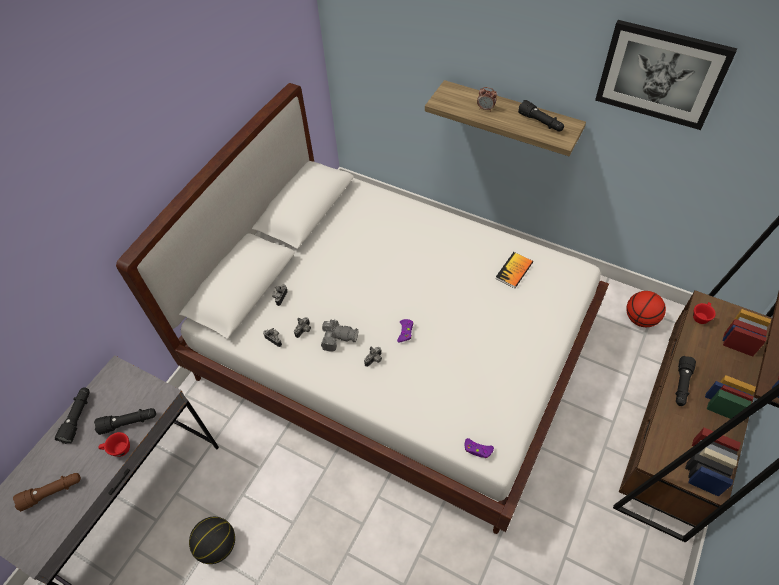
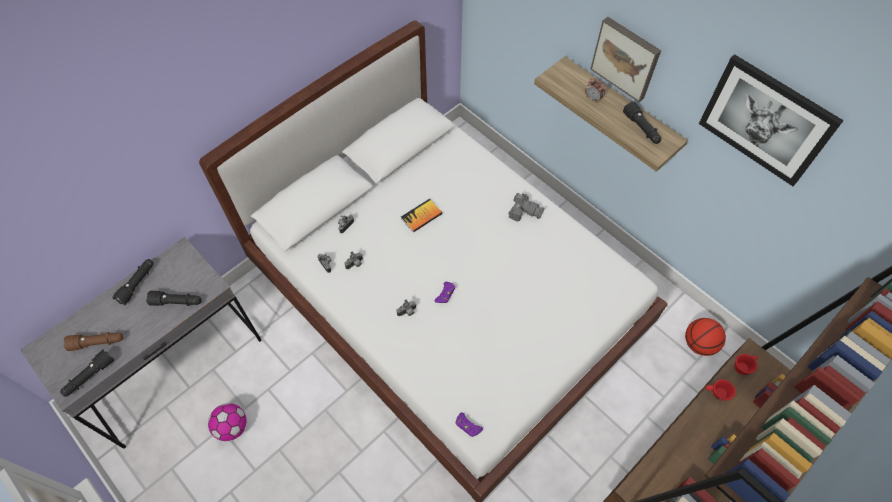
camera: 15 degrees right, 5 degrees up
(118, 449) = (161, 323): red cup -> red cup (716, 393)
(217, 545) = (232, 427): basketball -> football
(338, 338) = (383, 281): camera -> camera (524, 211)
(508, 60) = (626, 58): none -> picture
(514, 271) = (571, 265): book -> book (421, 216)
(681, 385) = (692, 427): black flashlight -> black flashlight (89, 377)

